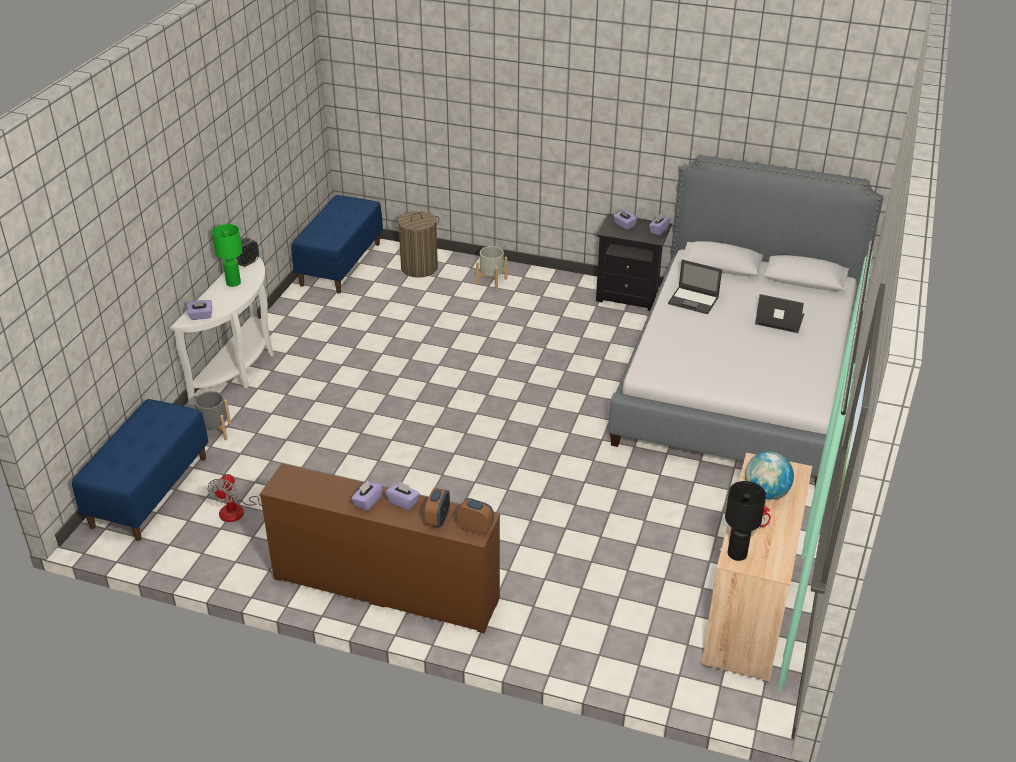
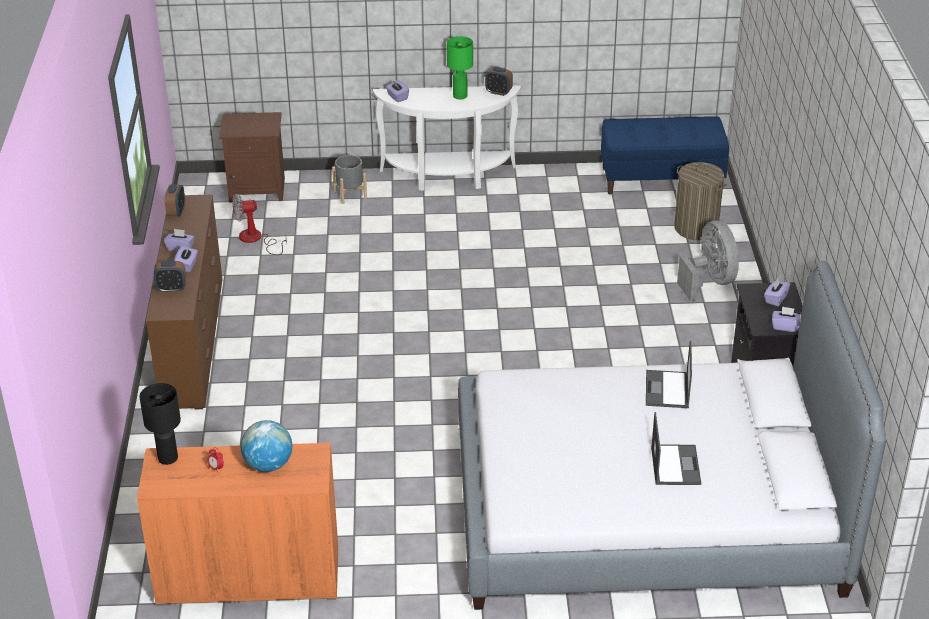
camera: 70 degrees right, 0 degrees up
(149, 491) = (258, 189): blue bench -> brown nightstand
(475, 528) = (168, 311): alarm clock -> alarm clock (176, 212)
(491, 281) = (709, 282): grey planter -> grey fan
(748, 612) = (248, 576): beige cabinet -> orange cabinet

